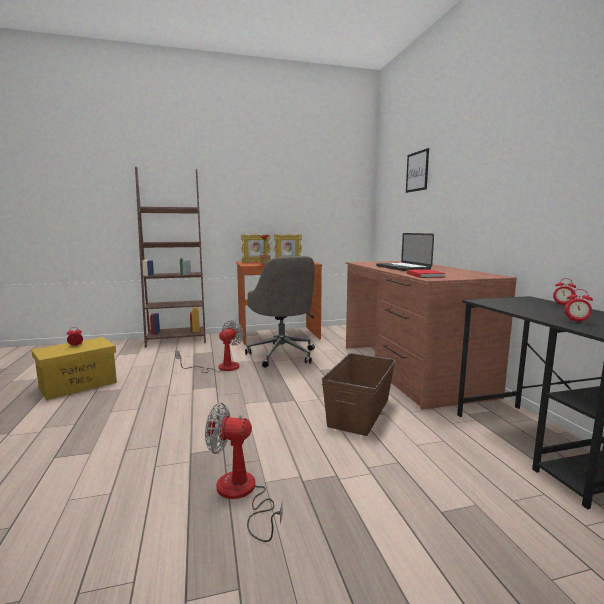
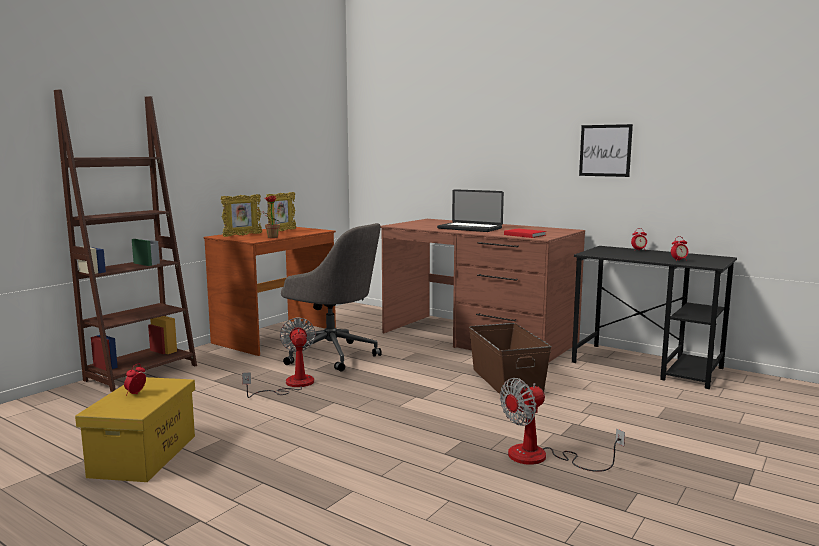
camera: 40 degrees left, 0 degrees up
(417, 171) = (433, 116): picture -> picture (605, 150)

